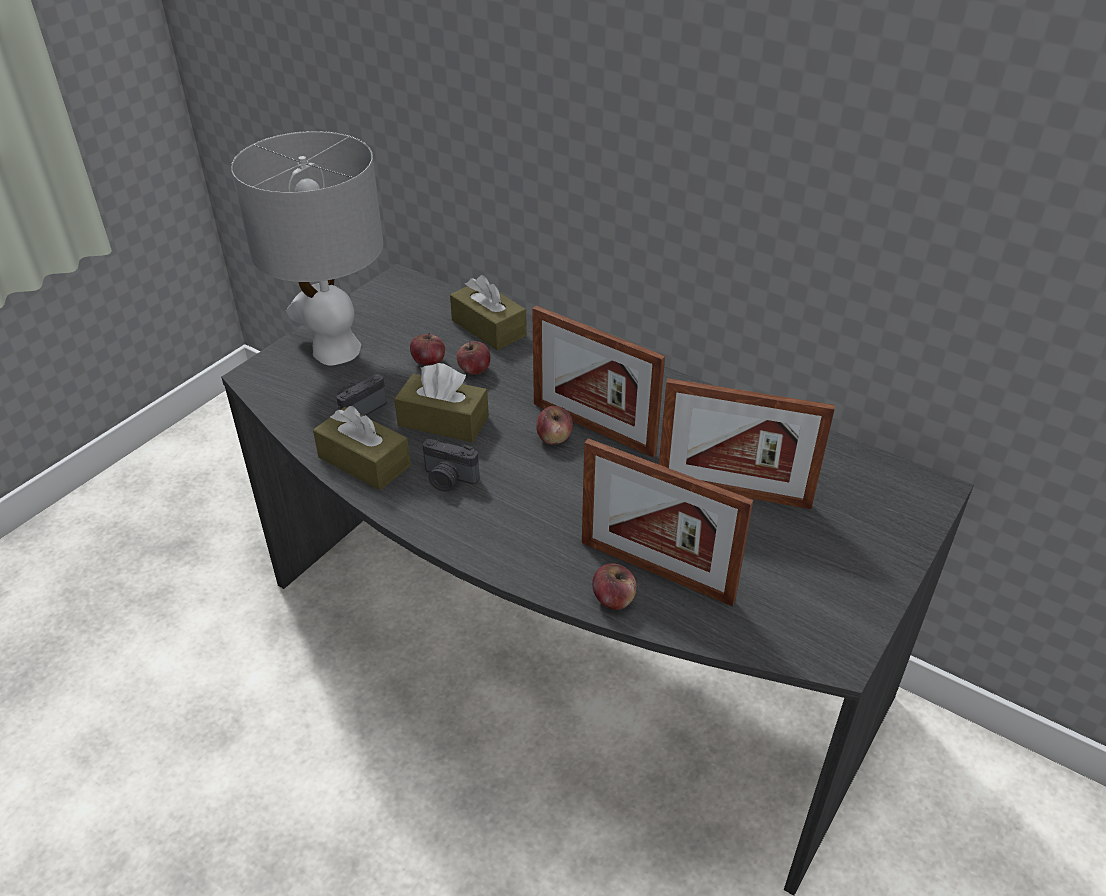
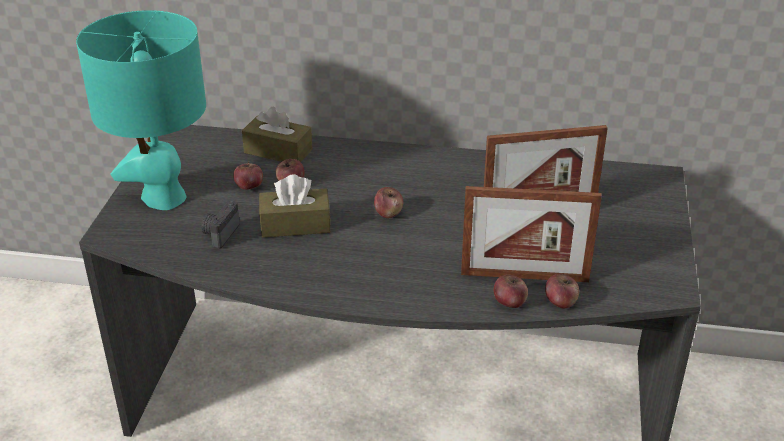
camera: 25 degrees left, 5 degrees down
(335, 350) = (163, 197): grey table lamp -> turquoise table lamp
(364, 461) = (255, 269): brown tissue box -> none
(448, 479) = (331, 262): camera -> none
(593, 428) = (411, 199): picture frame -> none
(677, 621) = (560, 302): none -> apple

